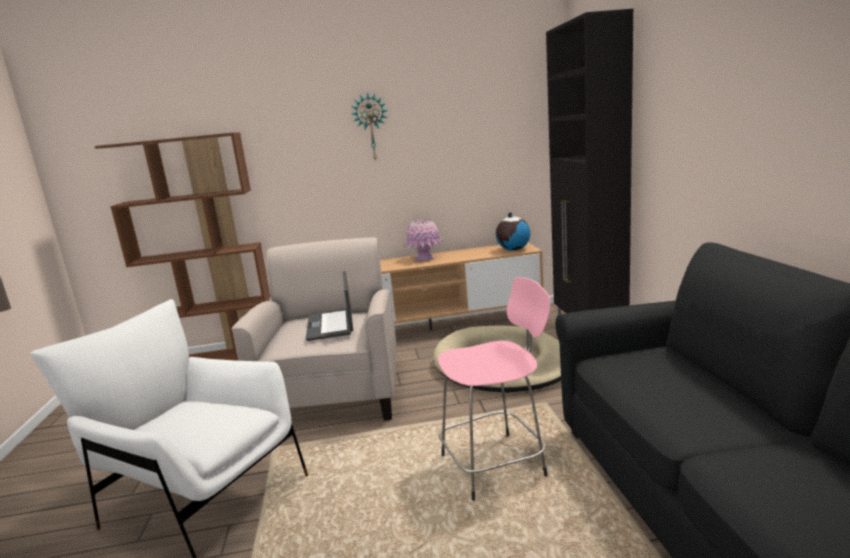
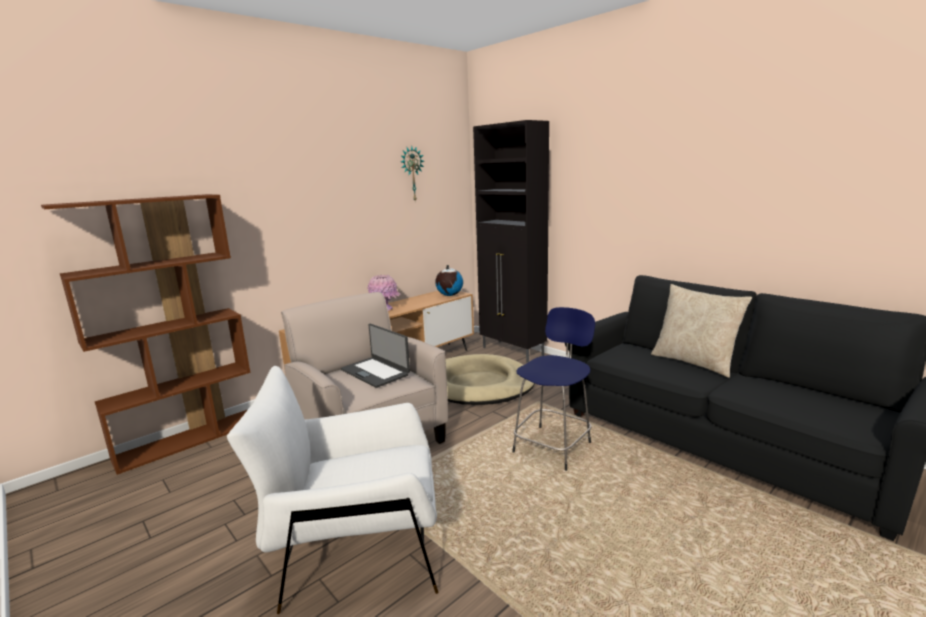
camera: 35 degrees left, 0 degrees up
(371, 127) = (332, 193): wall clock -> wall clock (411, 174)
(496, 465) = (553, 446): pink stool -> blue stool
(741, 400) = (694, 362): none -> beige pillow

